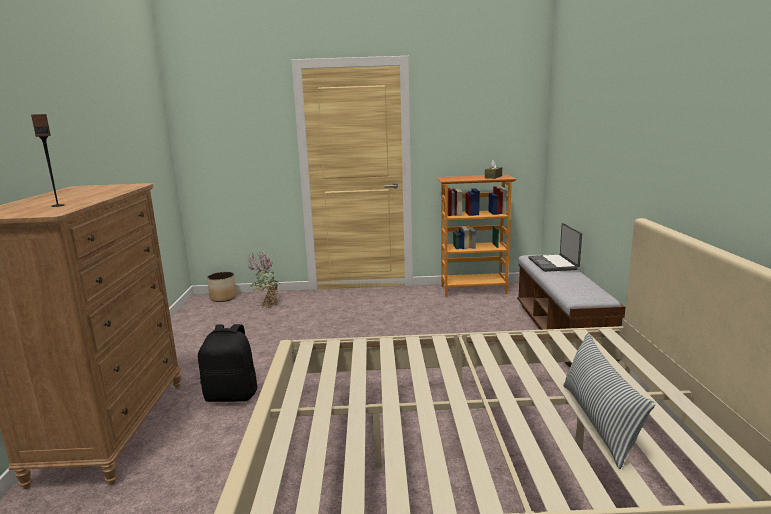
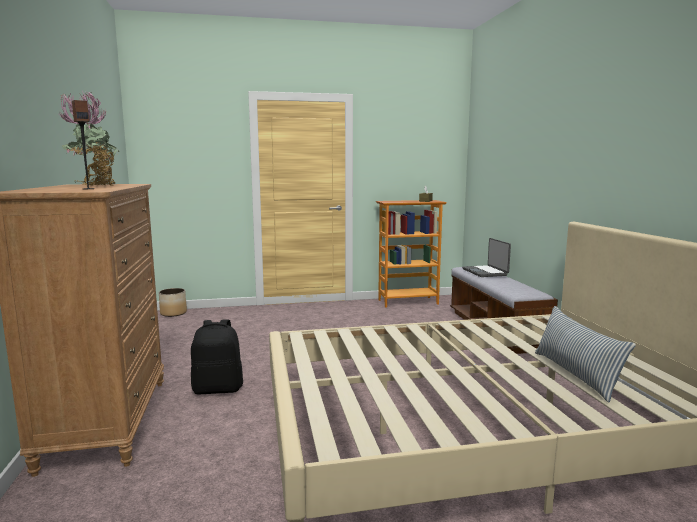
camera: 10 degrees left, 5 degrees down
(266, 304) = (219, 317): potted plant -> potted plant (94, 186)

